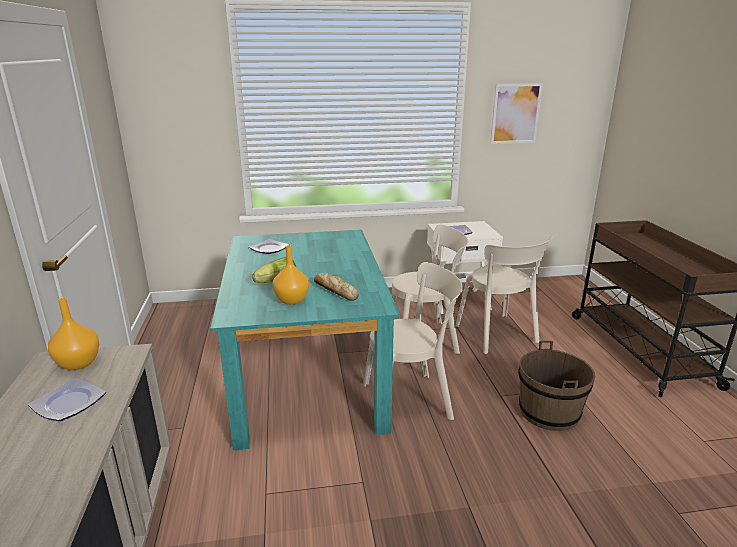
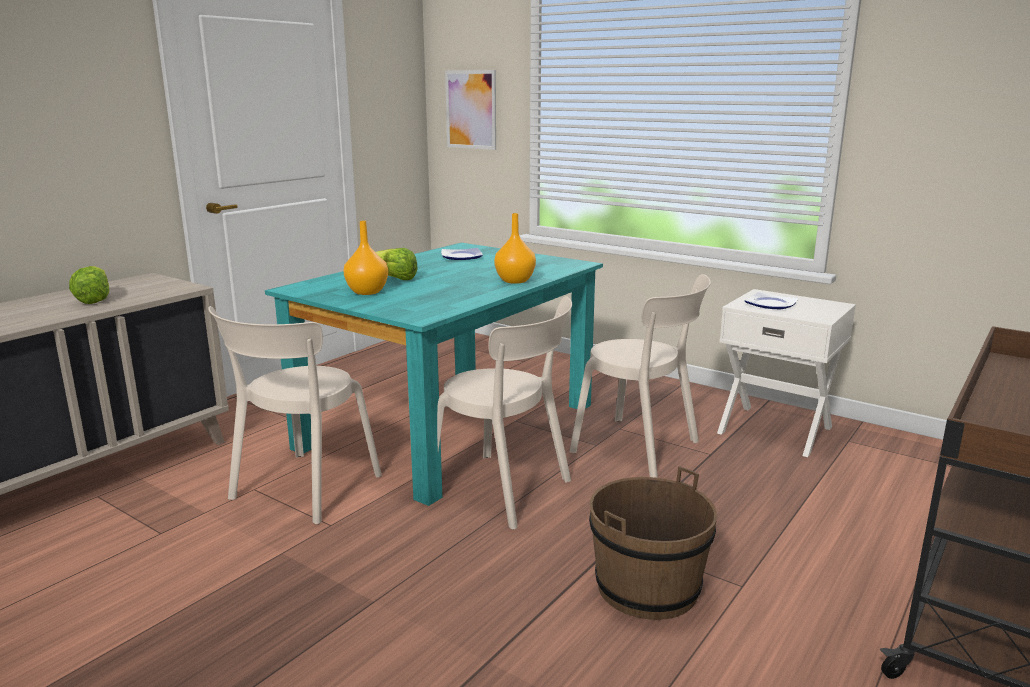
camera: 45 degrees right, 5 degrees down
(68, 404) = (94, 299): plate -> lettuce
(78, 364) = (151, 284): orange vase -> orange vase (514, 281)
(334, 291) = (420, 296): bread -> none
(498, 335) = (754, 485): beige chair -> beige chair (302, 490)
(515, 113) = (954, 115): picture -> picture (471, 109)

